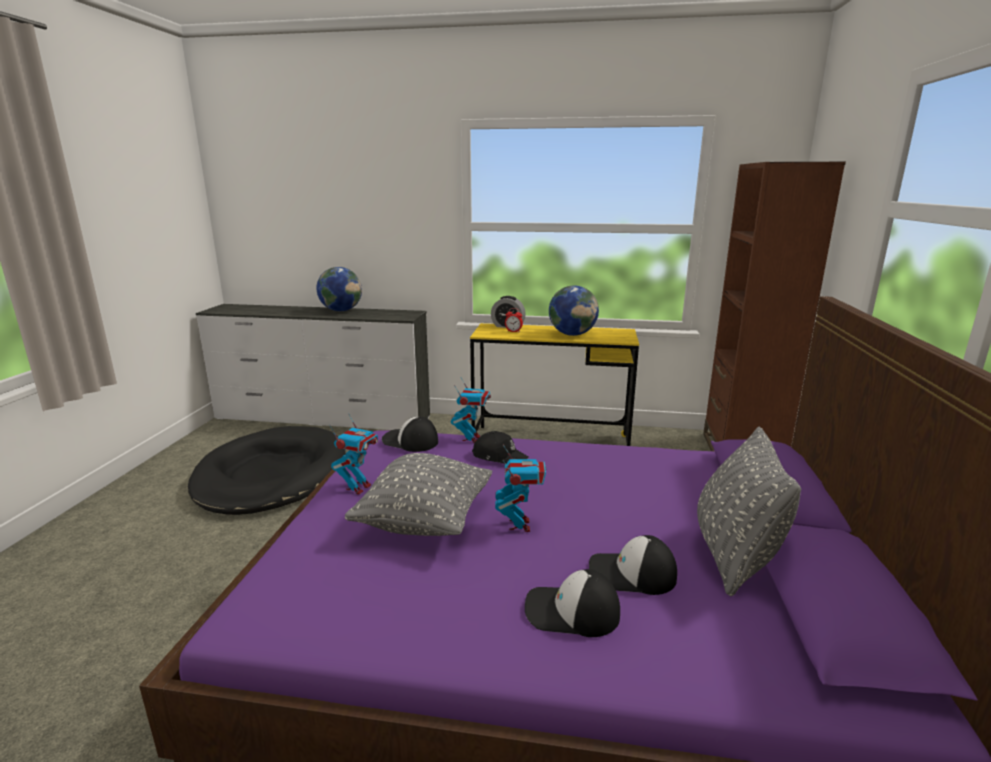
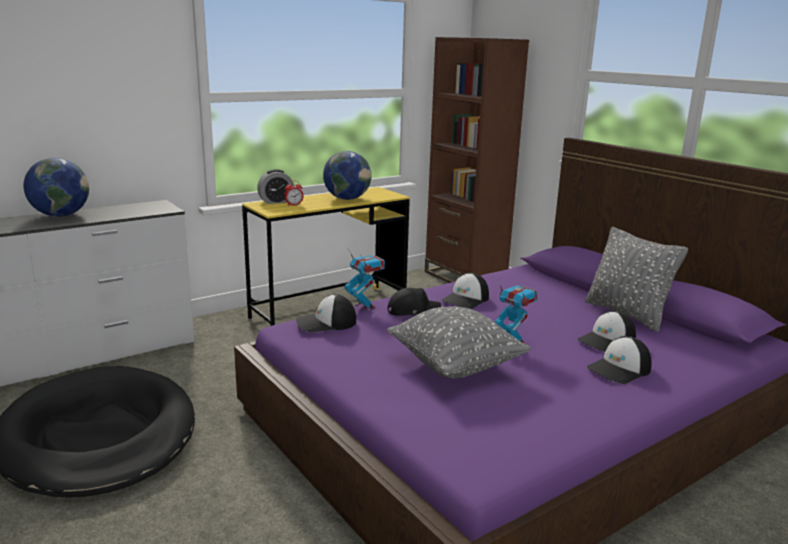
camera: 45 degrees left, 0 degrees up
(358, 487) = (361, 367): toy robot -> none
(570, 465) = (466, 299): none -> cap

